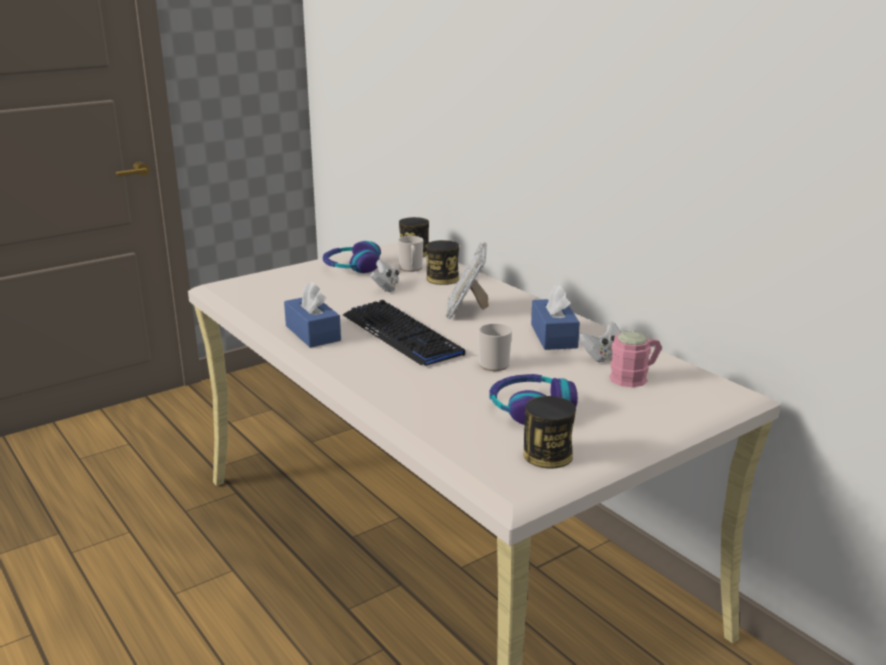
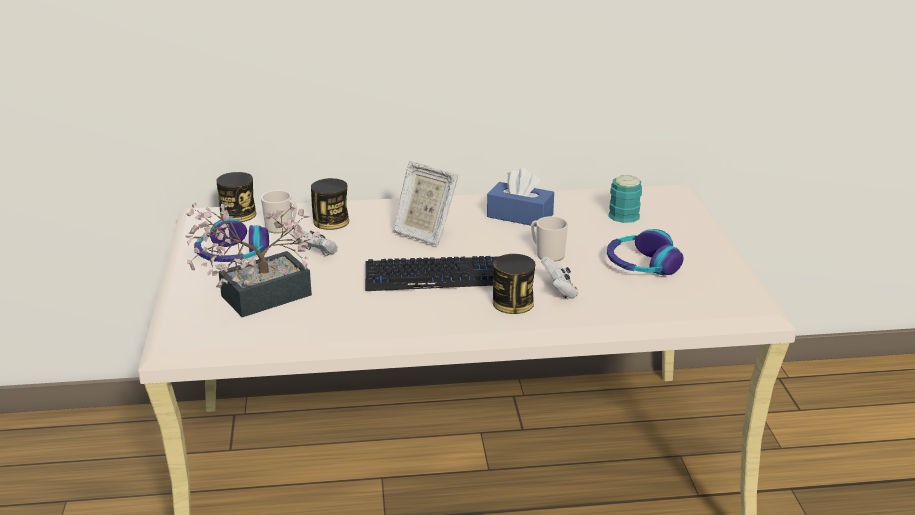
camera: 60 degrees left, 5 degrees up
(298, 289) = (256, 298): none -> potted plant
(313, 333) = (389, 317): blue tissue box -> none
(547, 455) = (719, 281): can -> can (513, 303)
(603, 356) = (576, 210): white game controller -> white game controller (559, 291)
(635, 377) = (624, 212): pink mug -> turquoise mug

